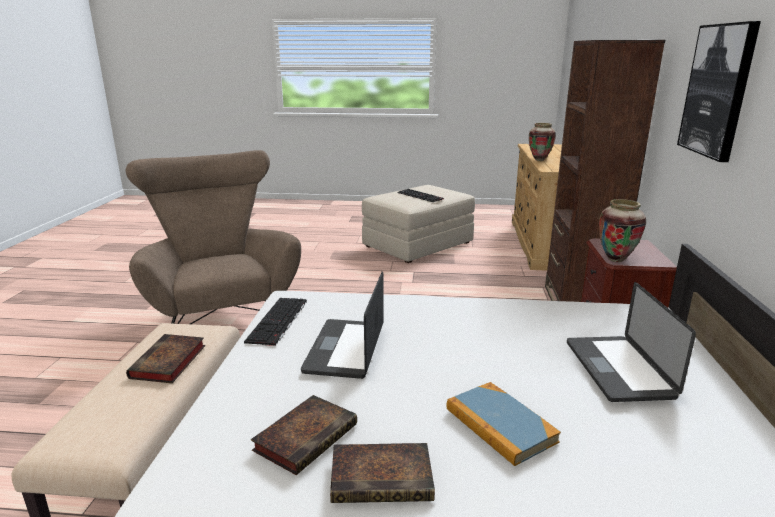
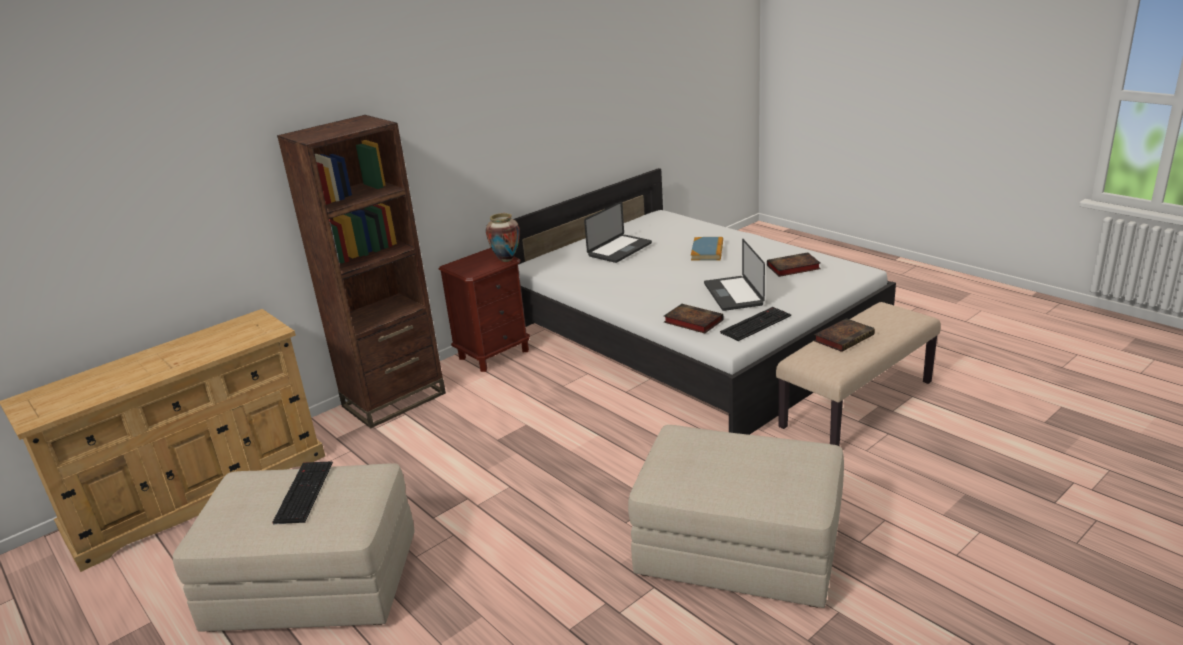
camera: 135 degrees left, 5 degrees up
(222, 313) = (737, 549): brown armchair -> beige ottoman
(345, 349) = (733, 294): laptop -> laptop turned 120 degrees clockwise
(384, 477) = (773, 252): book -> book (691, 321)
(539, 160) = (203, 358): vase -> none
(718, 90) = (462, 127): picture -> none

